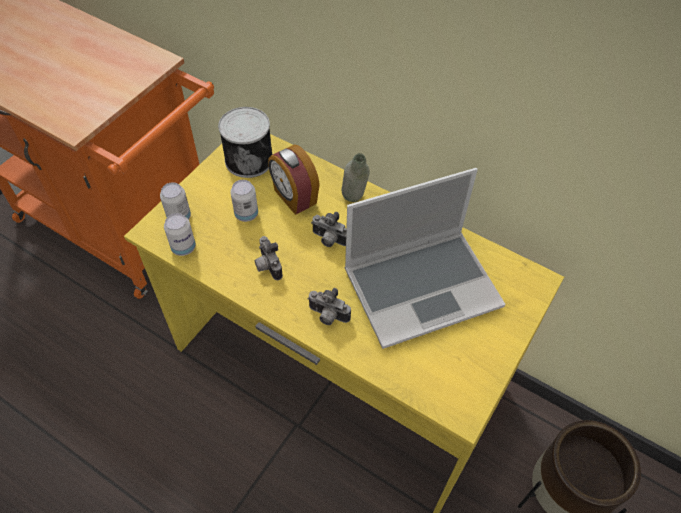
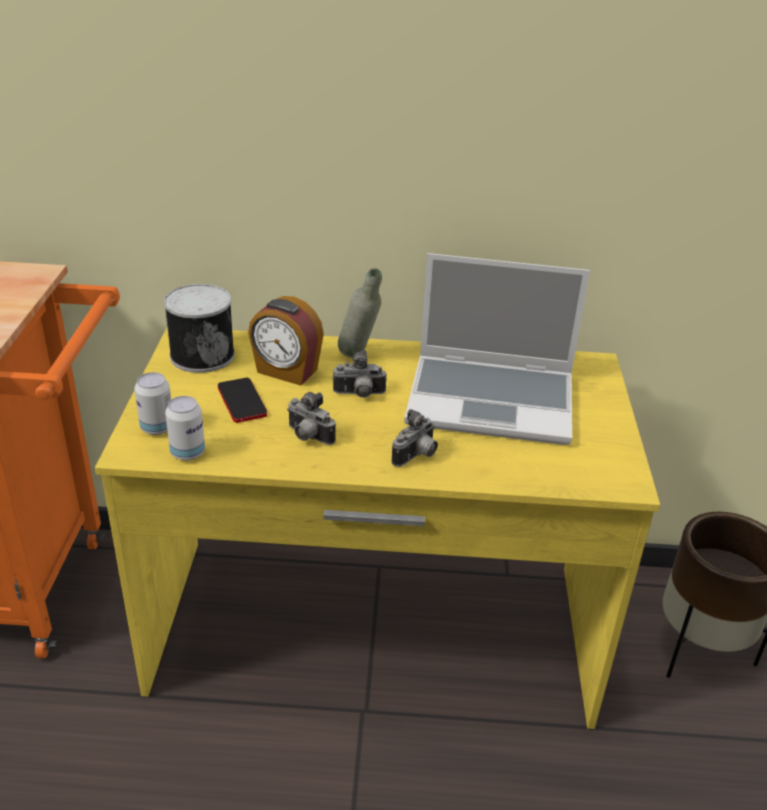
camera: 30 degrees left, 20 degrees down
(246, 214) = (242, 401): can -> phone
(327, 316) = (416, 456): camera -> camera turned 45 degrees counterclockwise
(423, 286) = (493, 401): laptop -> laptop turned 60 degrees clockwise

